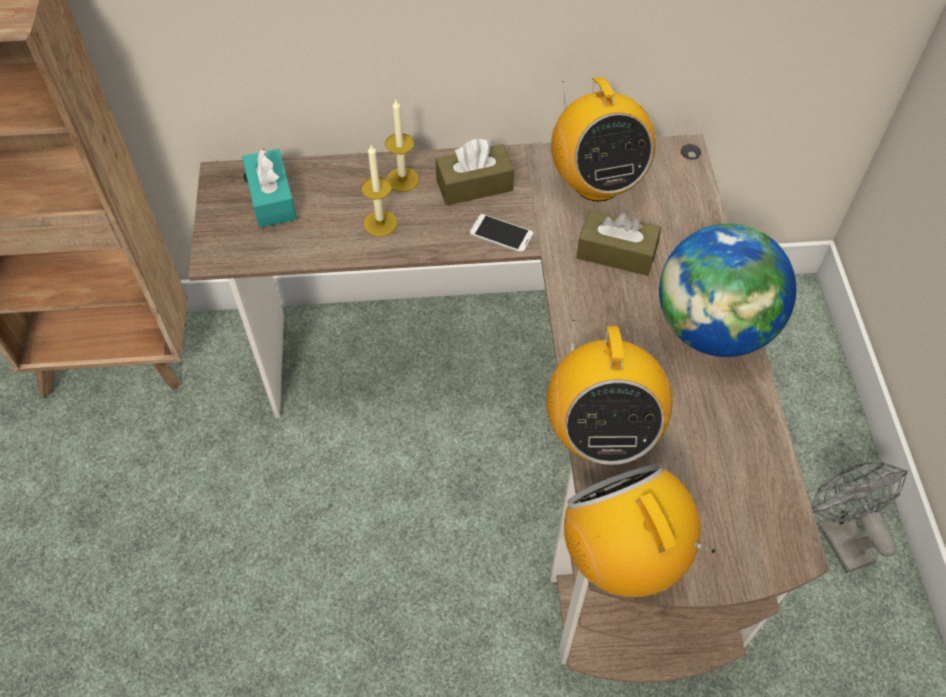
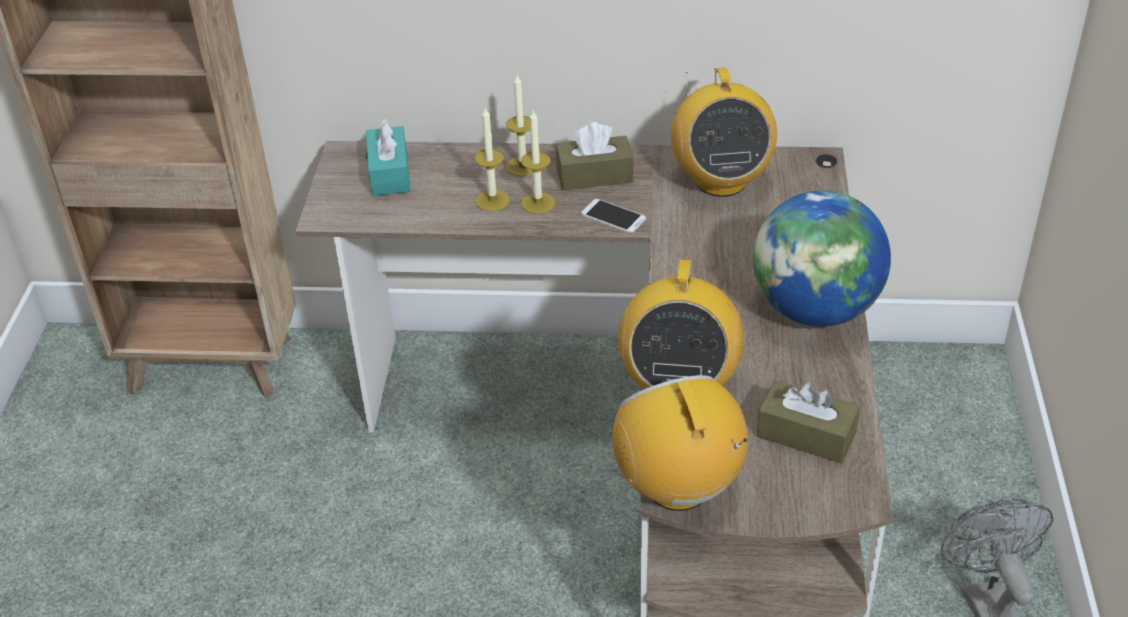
camera: 10 degrees right, 15 degrees down
(425, 223) = (538, 203): none -> candle
(616, 253) = (728, 240): brown tissue box -> brown tissue box (806, 434)

